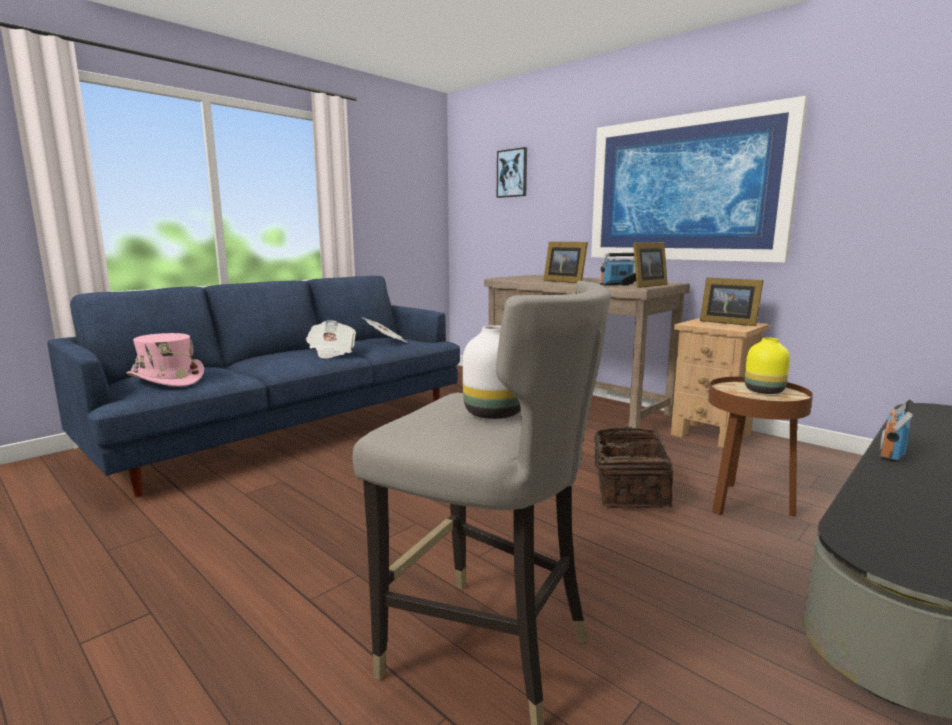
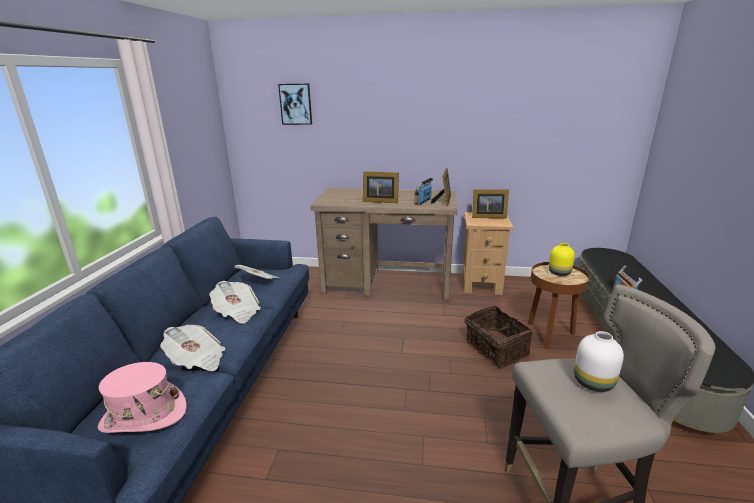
camera: 35 degrees left, 10 degrees up
(252, 368) = (197, 360): none -> newspaper
(685, 189) = (448, 126): picture -> none

